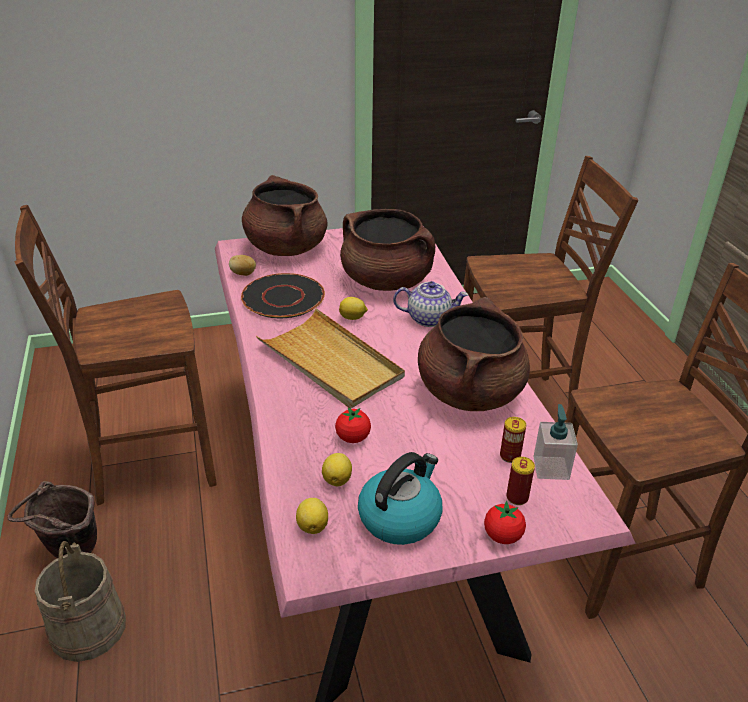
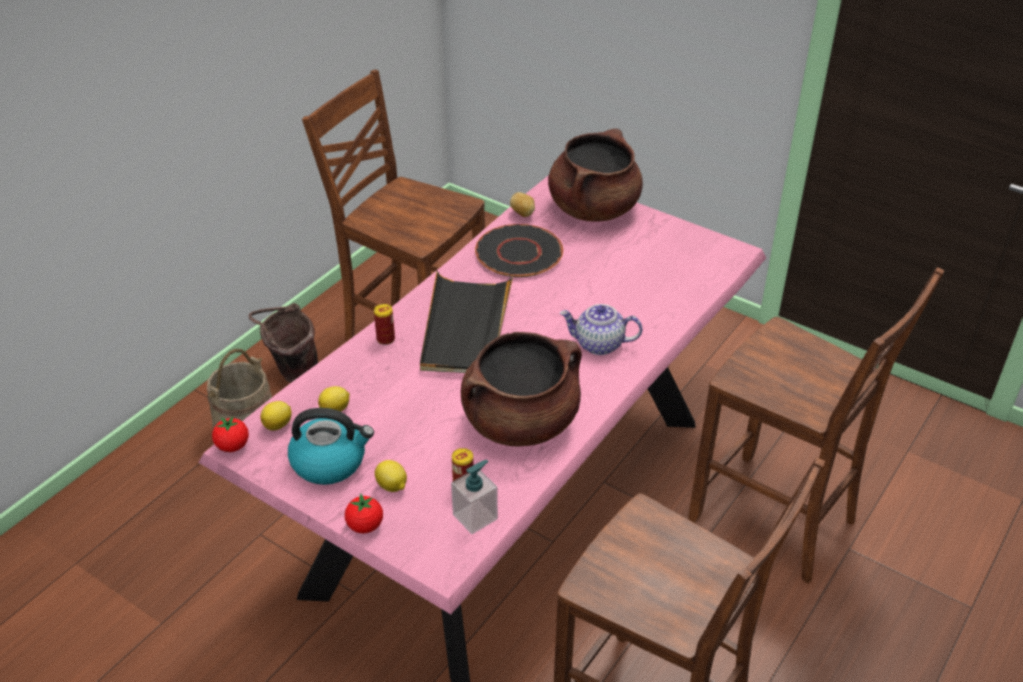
camera: 50 degrees right, 5 degrees up
(331, 362) = (465, 328): beige tray -> black tray
(353, 318) = (541, 304): lemon -> lemon (392, 486)
(353, 438) = (388, 391): tomato -> tomato (233, 446)
(386, 281) = (622, 290): brown cooking pot -> none
(429, 318) = (598, 344): teapot -> teapot turned 135 degrees clockwise
(517, 497) = (417, 513): can -> can (385, 339)

